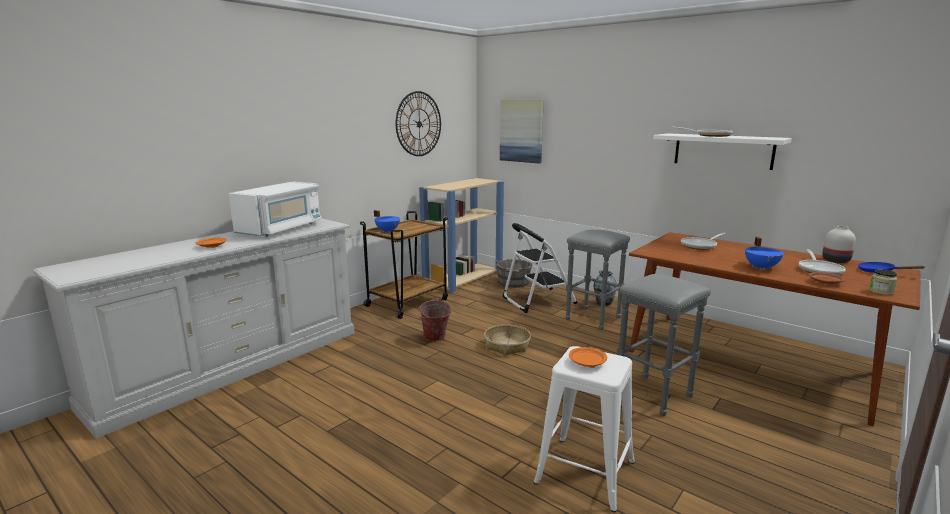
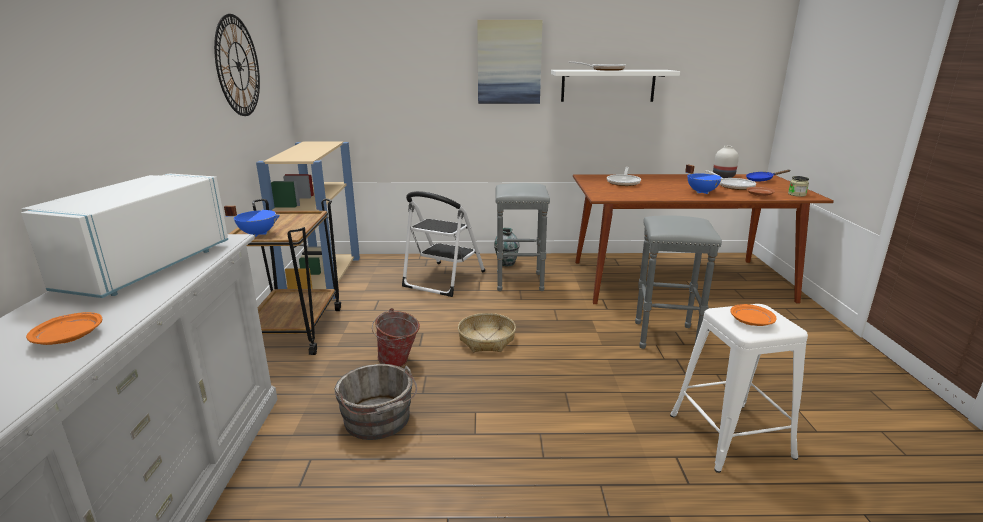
camera: 40 degrees left, 5 degrees up
(281, 229) = (145, 267): white microwave -> white microwave turned 150 degrees counterclockwise
(513, 283) = (390, 267): grey bucket -> grey bucket (378, 421)
(521, 131) = (363, 73): picture -> picture (509, 62)

